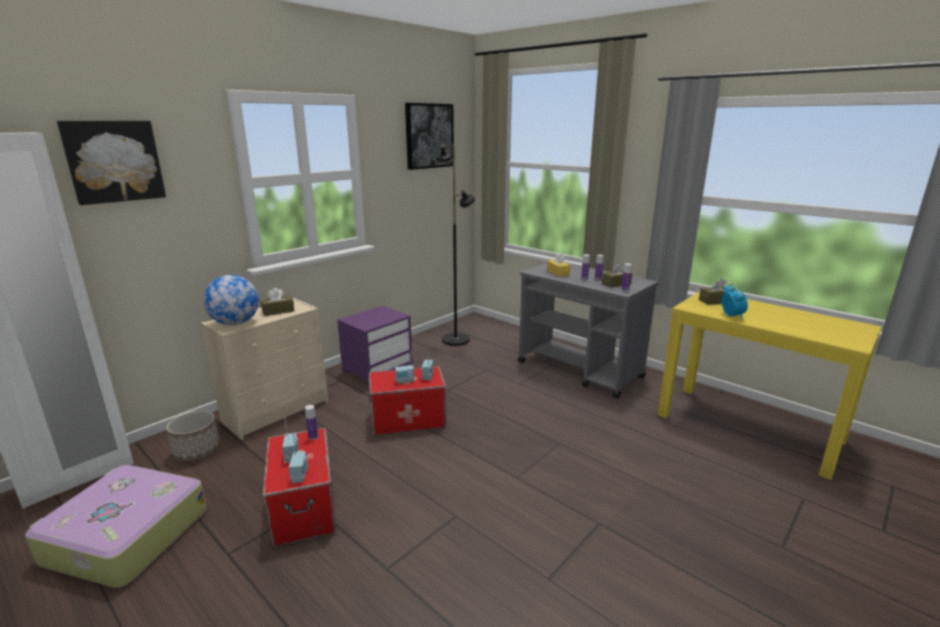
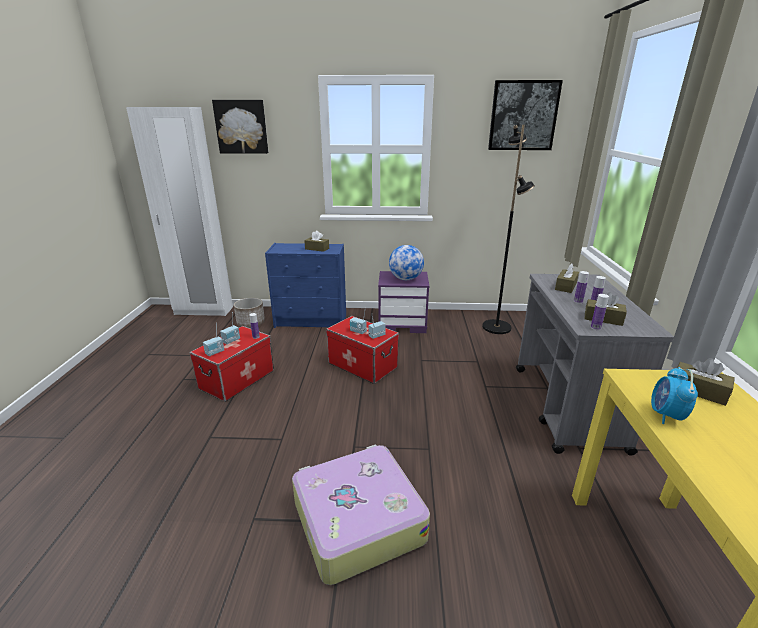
camera: 50 degrees right, 5 degrees up
(125, 537) = (174, 347): suitcase -> suitcase (357, 520)
(235, 323) = (284, 248): globe -> globe (405, 279)
(277, 411) = (312, 321): beige dresser -> blue dresser
(558, 273) = (565, 286): yellow tissue box -> brown tissue box
(731, 316) = (666, 415): alarm clock -> alarm clock turned 150 degrees clockwise

